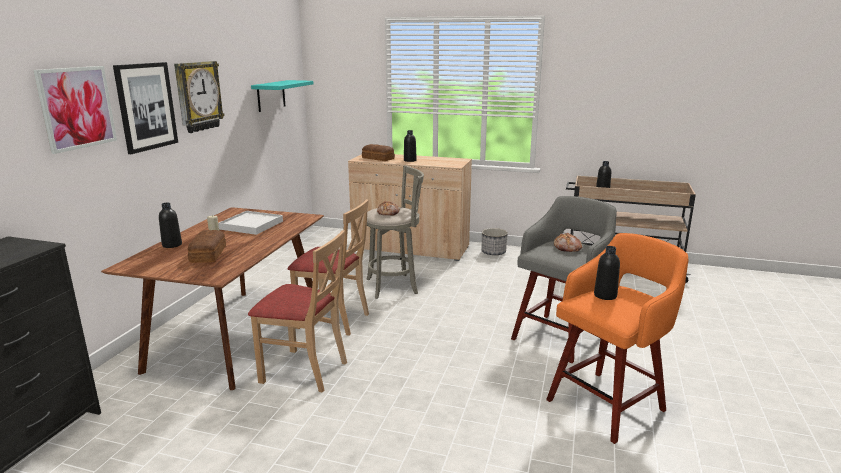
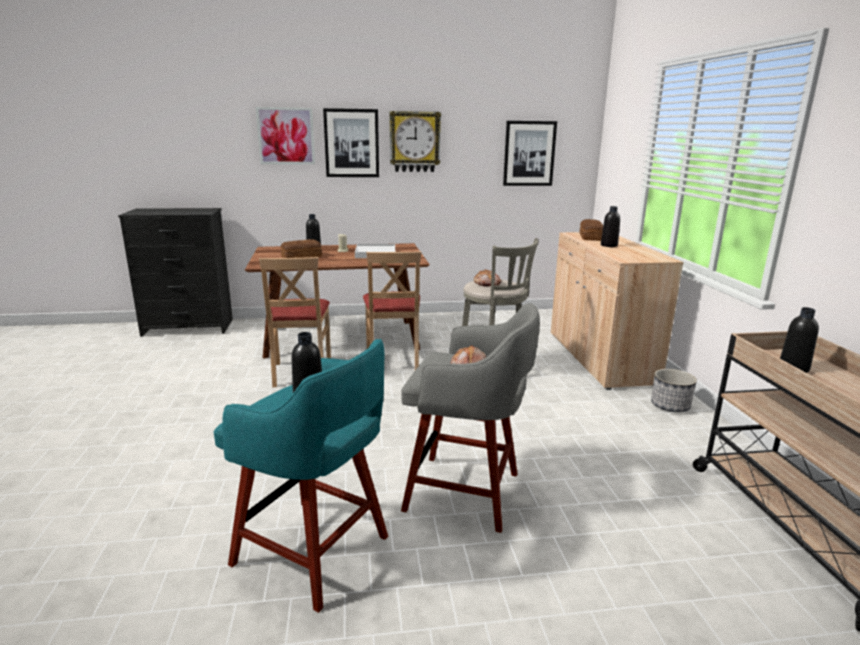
camera: 65 degrees right, 0 degrees up
(271, 95) = (529, 153): turquoise shelf -> picture
(608, 404) = (315, 552): orange stool -> turquoise stool

